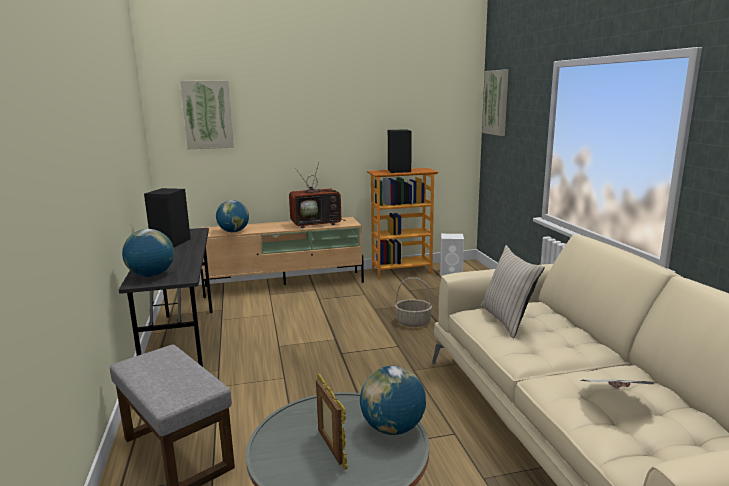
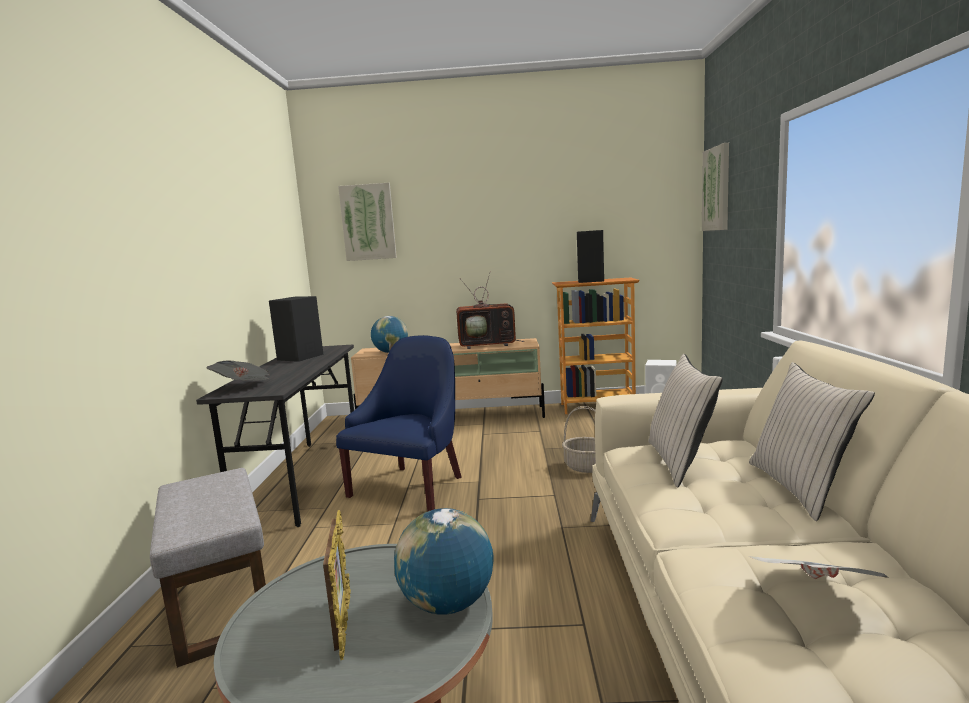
camera: 15 degrees right, 5 degrees down
(151, 275) = (244, 387): globe -> newspaper
(282, 347) = (411, 487): none -> blue armchair
(586, 334) = (800, 488): none -> beige pillow

